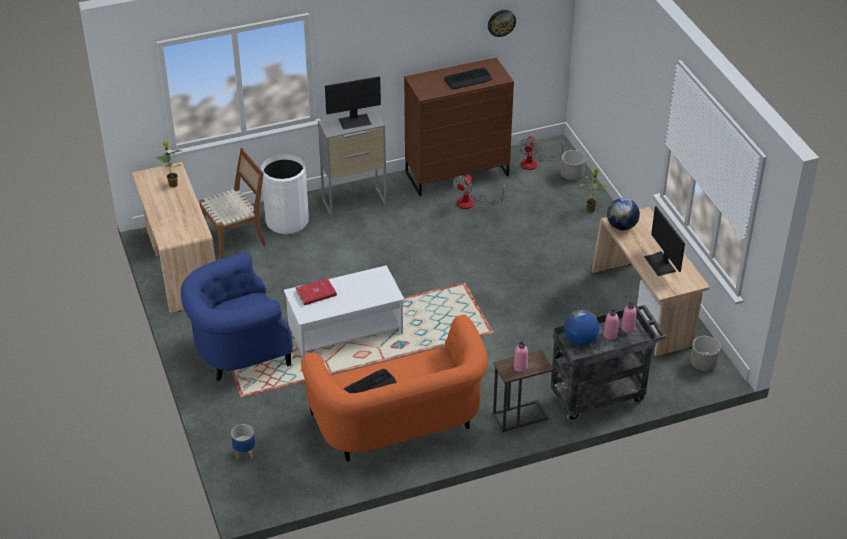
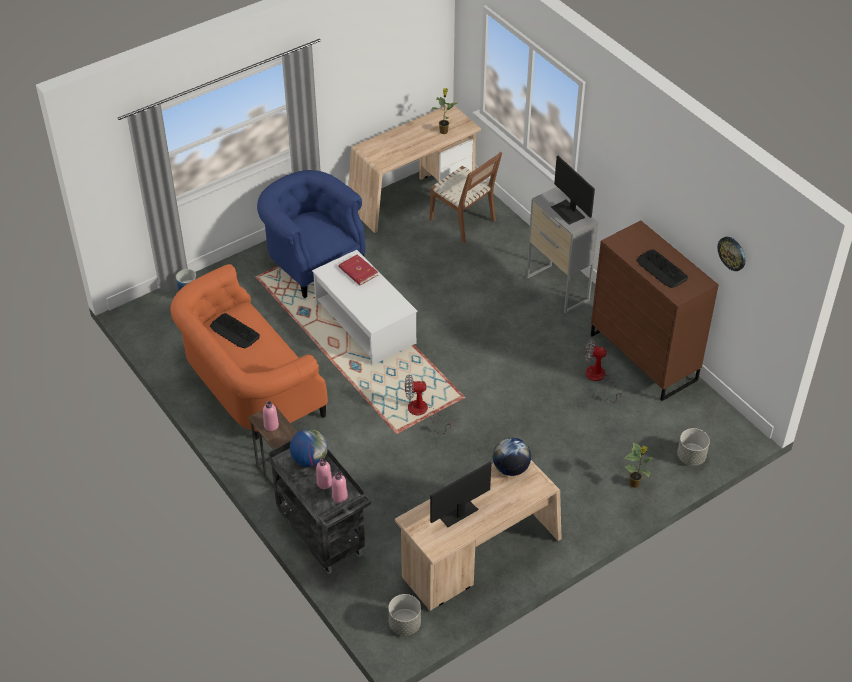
camera: 75 degrees right, 5 degrees up
(287, 221) = (506, 249): white trash can -> none
(534, 163) = (697, 419): fan -> fan (422, 413)

